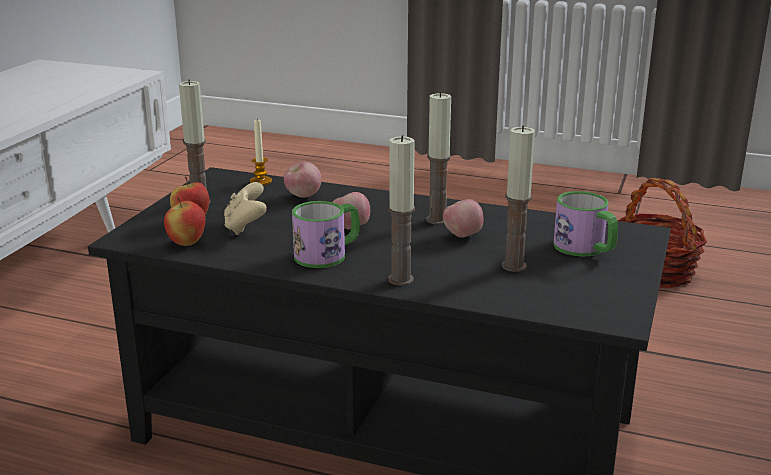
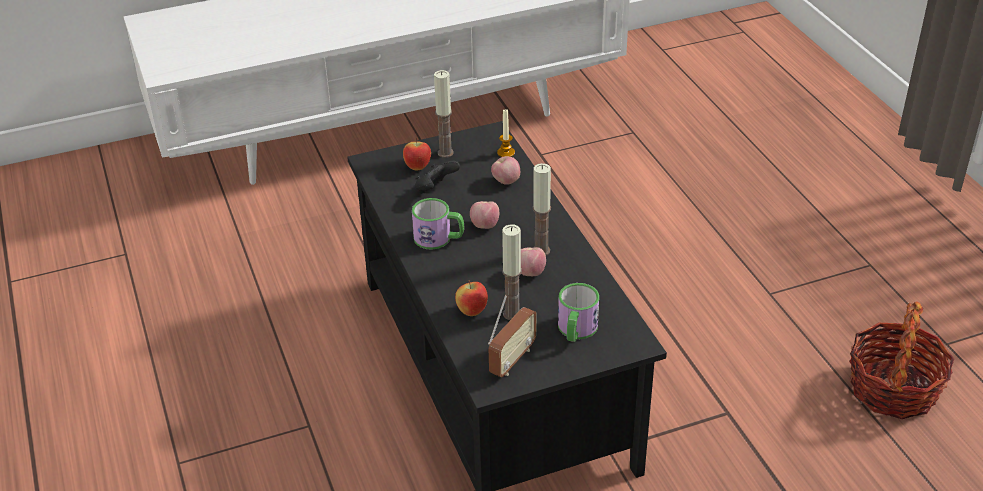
camera: 50 degrees right, 15 degrees up
(186, 243) = (390, 184): apple -> apple (472, 311)
(245, 227) = (435, 189): beige game controller -> black game controller
(401, 279) = (440, 282): candle -> none
(590, 293) = (512, 360): none -> radio

